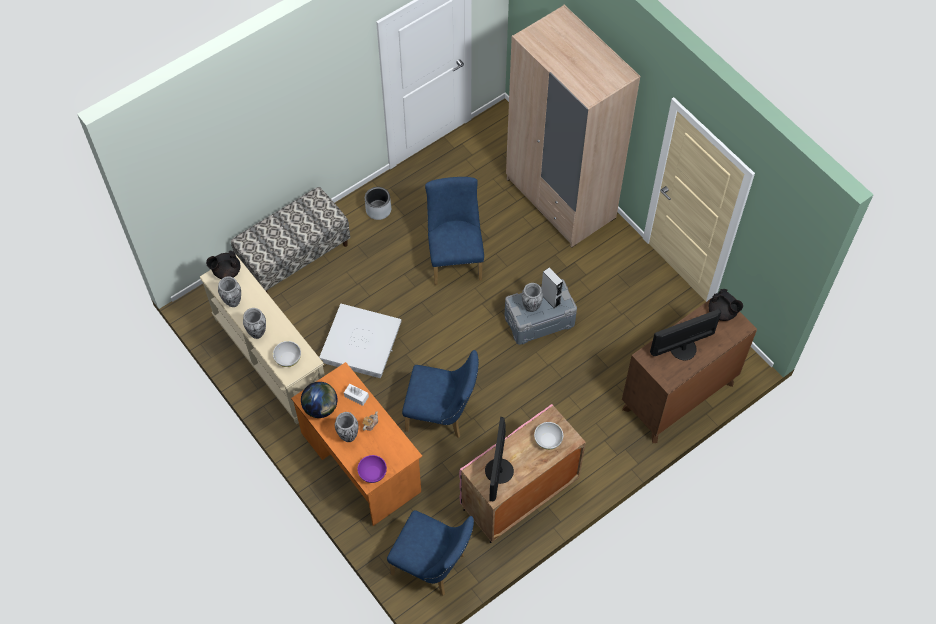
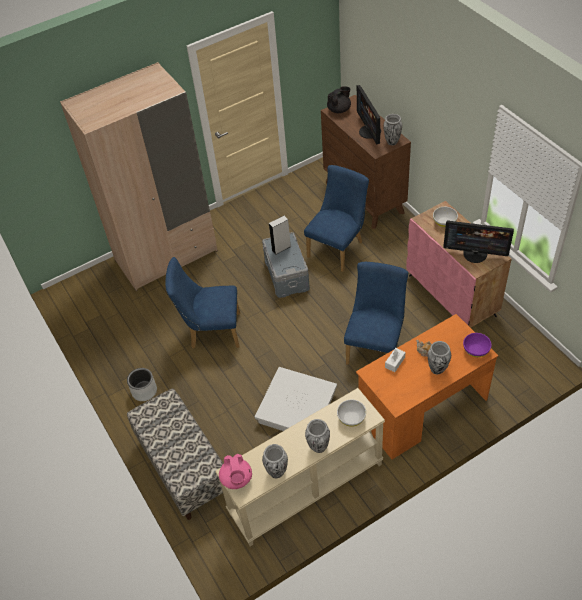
camera: 80 degrees left, 10 degrees down
(226, 271) = (236, 479): black teapot -> pink teapot
(321, 407) = (407, 391): globe -> none
(433, 566) = (522, 356): blue chair -> blue chair (338, 247)
(531, 306) = (287, 261): vase -> vase (392, 141)

